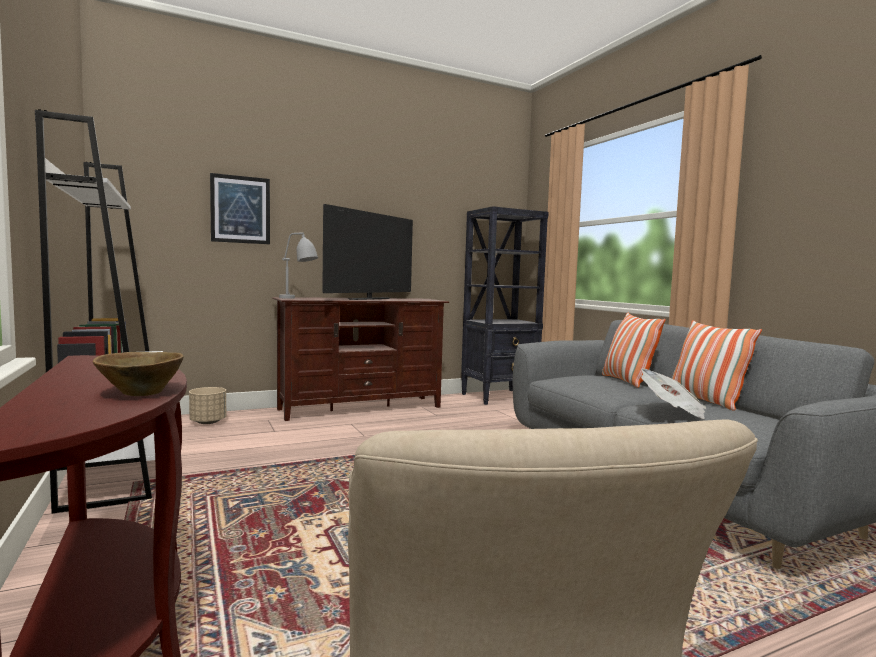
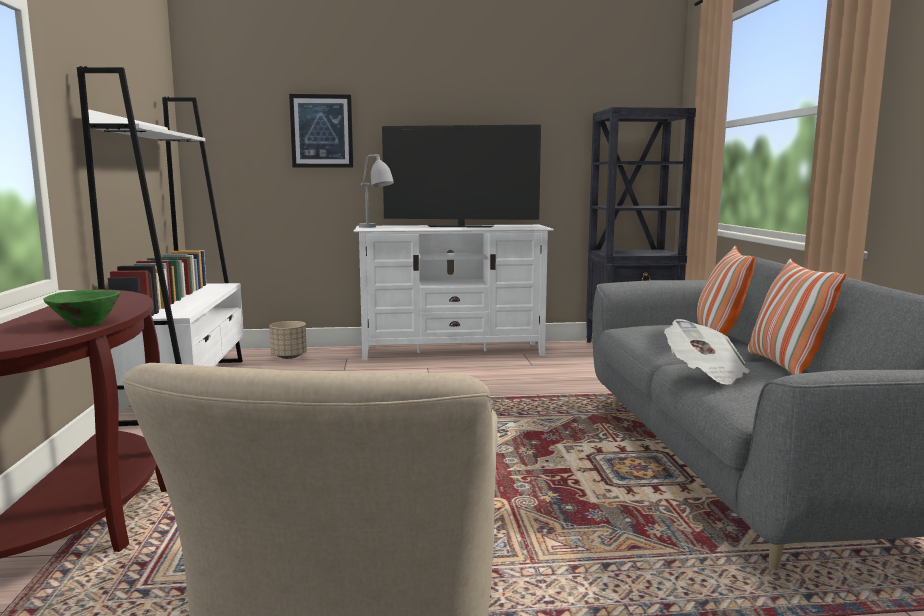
camera: 20 degrees right, 5 degrees up
(141, 392) = (86, 323): brown bowl -> green bowl
(361, 408) = (453, 351): brown tv stand -> white tv stand
(370, 299) = (460, 226): television -> television turned 45 degrees clockwise

